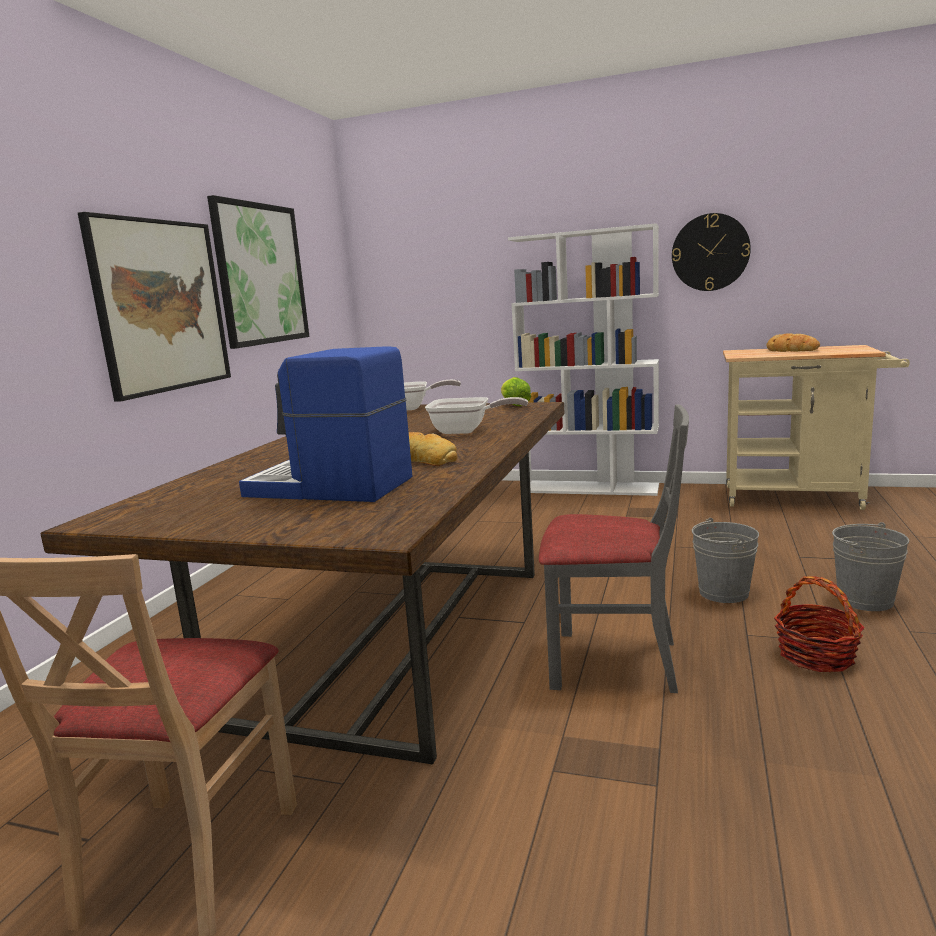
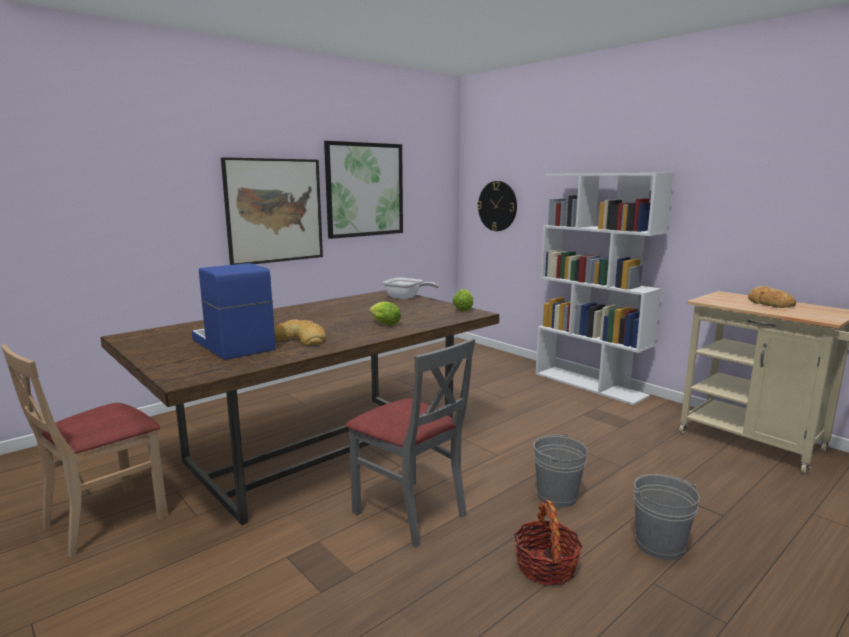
camera: 30 degrees right, 0 degrees up
(466, 431) = (383, 324): frying pan -> lettuce
(710, 252) = (719, 200): wall clock -> wall clock (497, 206)

